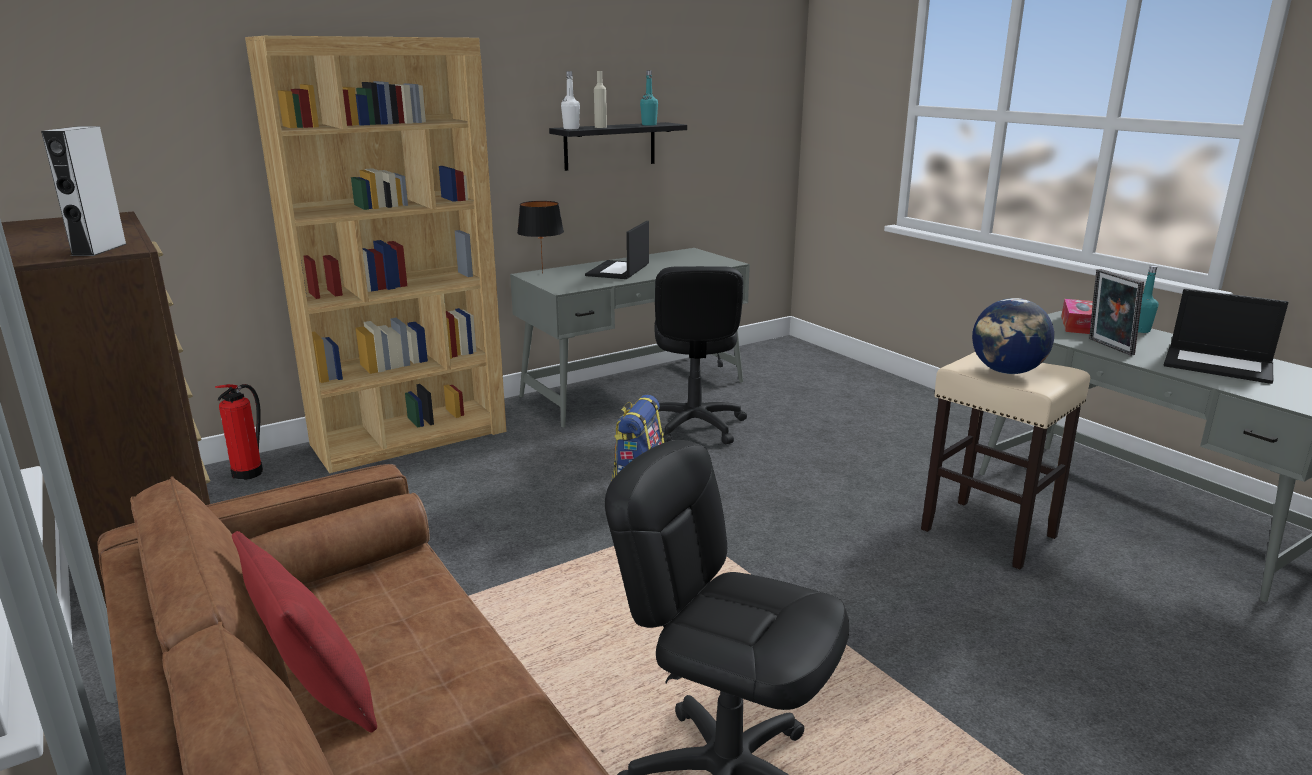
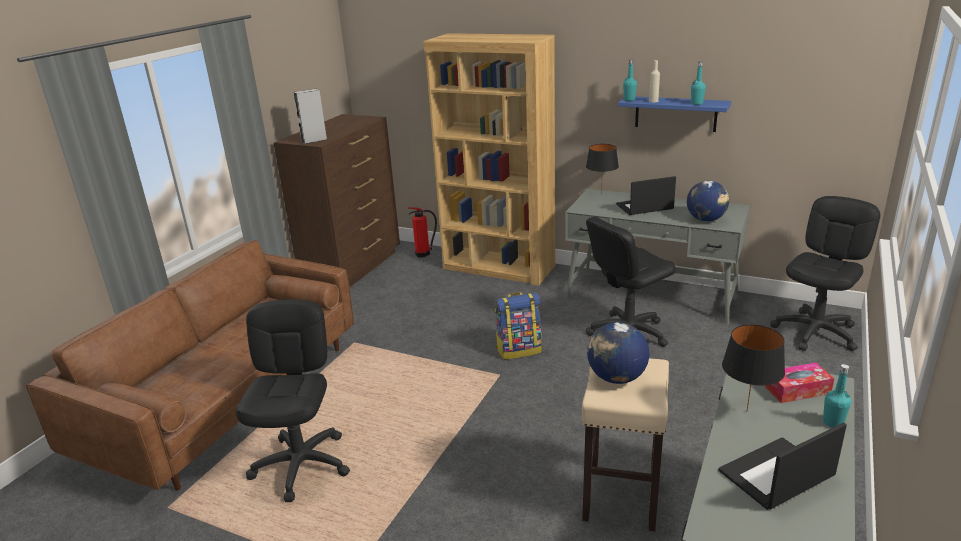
camera: 60 degrees right, 5 degrees up
(316, 695) = (222, 335): red pillow -> none
(571, 128) = (629, 100): white bottle -> turquoise bottle
(610, 146) = (675, 113): black shelf -> blue shelf
(698, 264) = (706, 220): none -> globe
(804, 360) = (815, 332): none -> black office chair
(1108, 347) = (747, 412): picture frame -> black table lamp
(1219, 365) = (776, 475): laptop -> laptop turned 60 degrees clockwise

